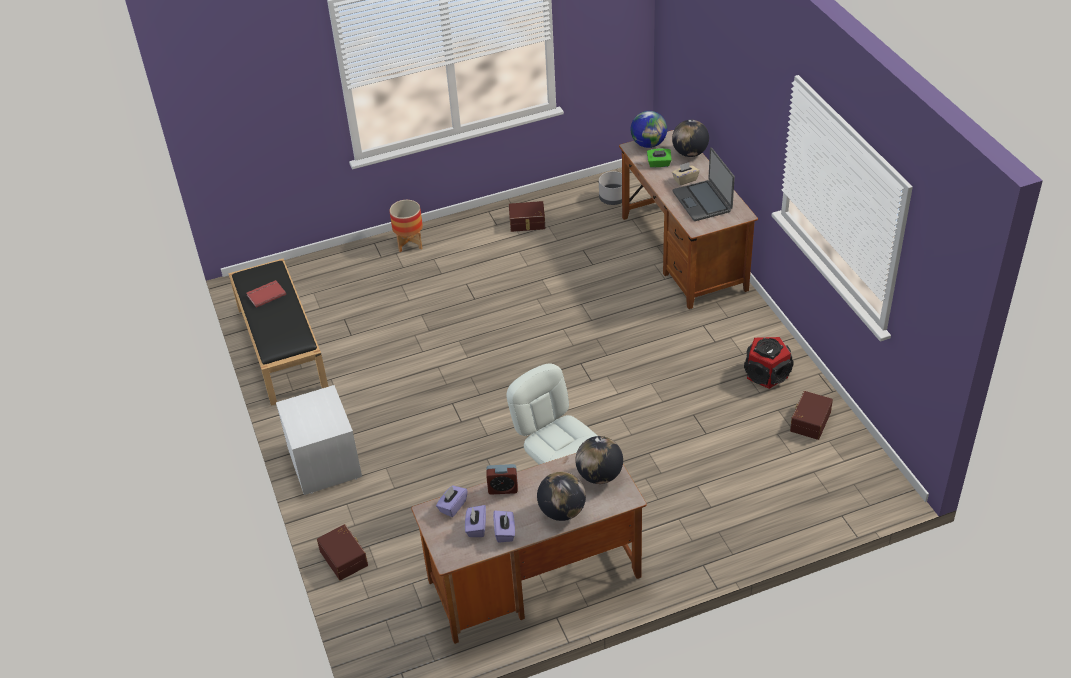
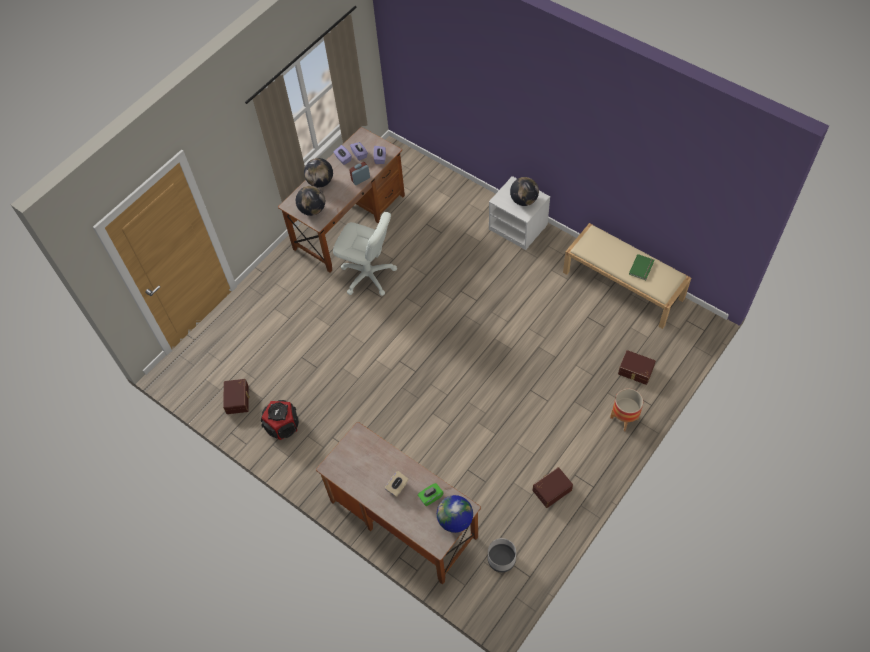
camera: 150 degrees right, 15 degrees up
(265, 294) = (642, 268): red book -> green book
(281, 346) = (624, 285): black bench -> beige bench
(345, 557) = (458, 186): brown storage box -> brown storage box (635, 371)
(690, 153) = (412, 525): globe -> globe (524, 200)
(702, 201) = (369, 467): laptop -> none

